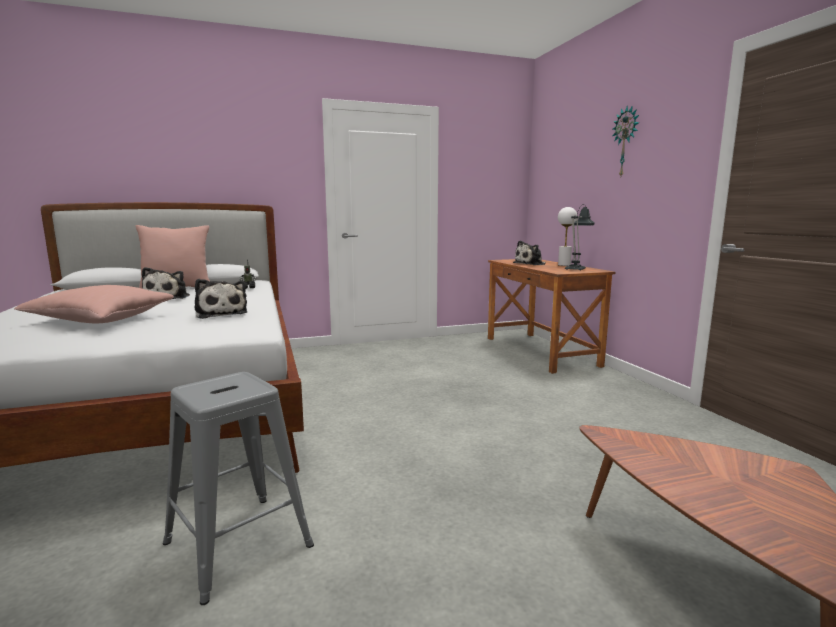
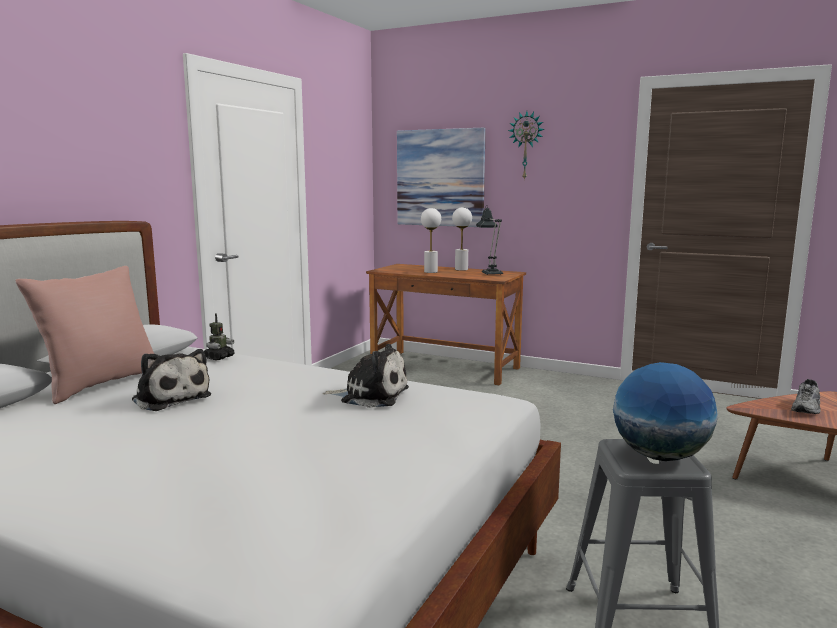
camera: 45 degrees left, 0 degrees up
(102, 320) = (272, 449): pink pillow -> none
(225, 390) = (660, 456): none -> globe
(530, 264) = (431, 272): plush toy -> white table lamp
(566, 181) = (440, 178): none -> picture
(685, 461) = (807, 408): none -> grey shoe

